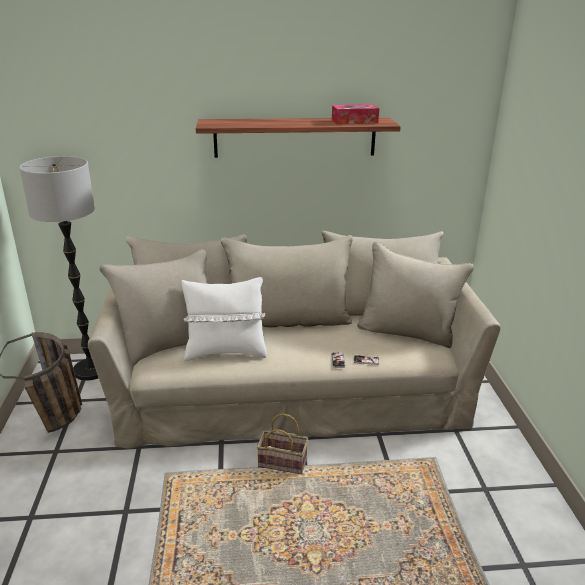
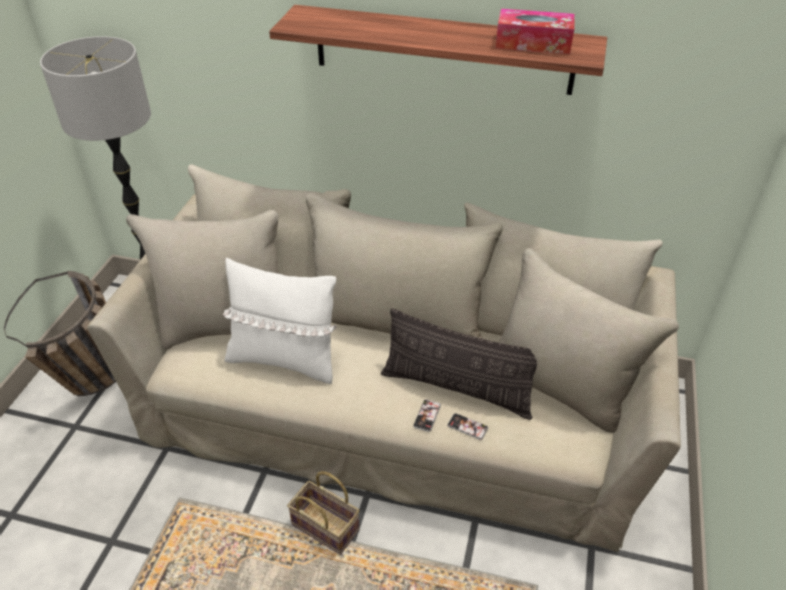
camera: 20 degrees right, 15 degrees up
(348, 344) = (457, 388): none -> pillow

